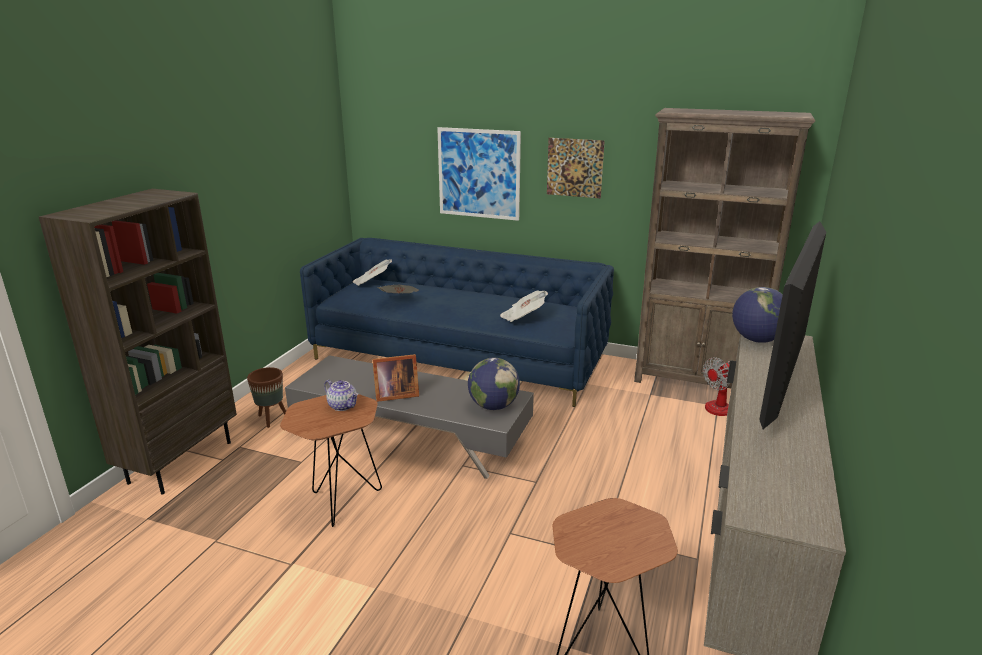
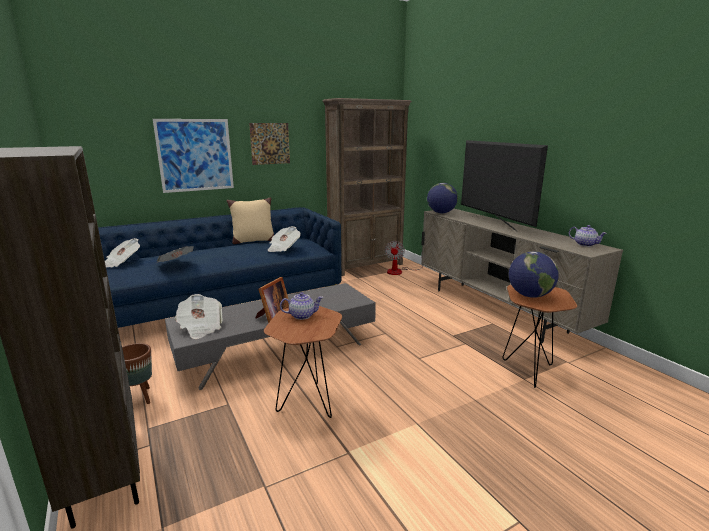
camera: 50 degrees left, 5 degrees down
(330, 377) = (201, 327): none -> newspaper
(493, 406) = (342, 295): globe -> globe (530, 295)
(515, 295) = (253, 241): none -> beige pillow
(802, 503) = (585, 244): none -> teapot

